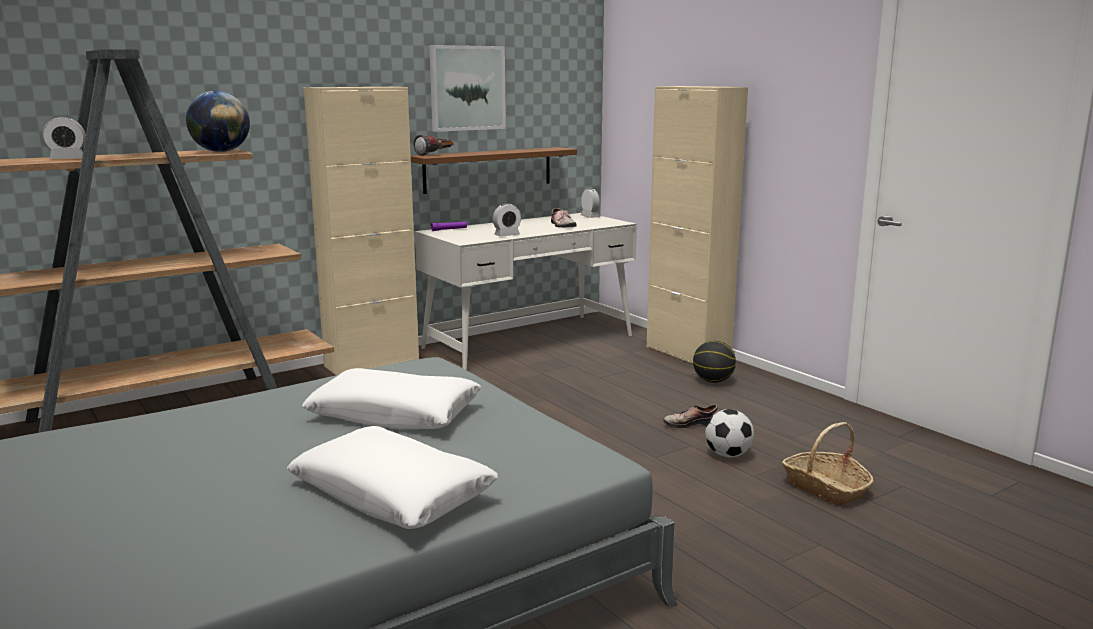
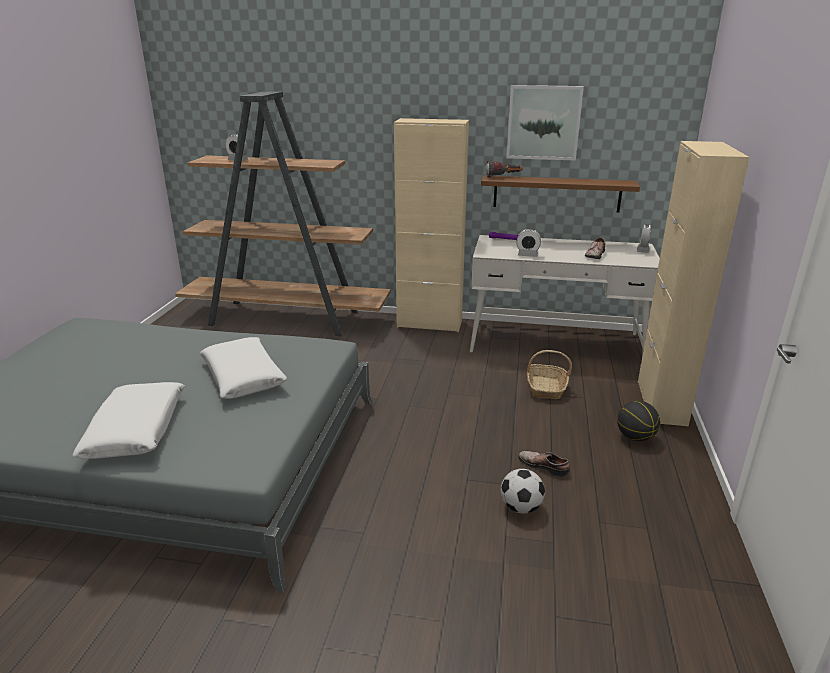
camera: 45 degrees right, 10 degrees up
(221, 152) = (322, 163): globe -> none
(825, 488) = (540, 582): basket -> basket (546, 388)

